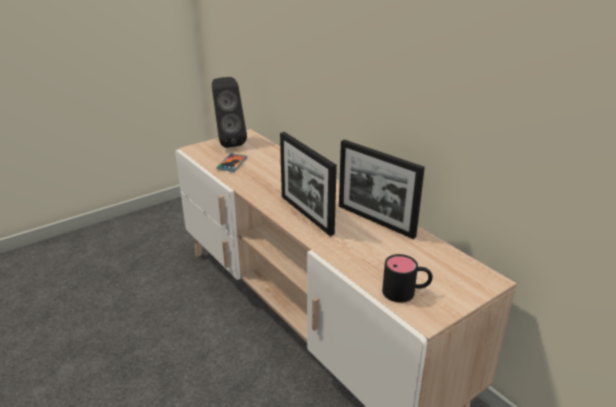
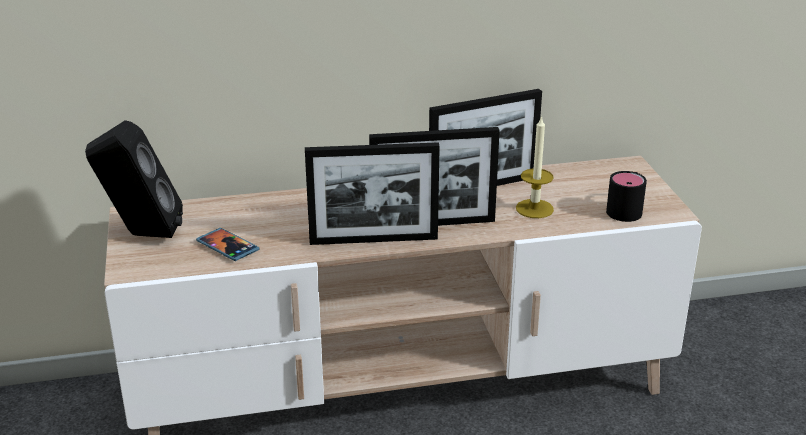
camera: 65 degrees left, 0 degrees up
(270, 200) = (373, 240): none -> picture frame
(363, 248) = (534, 209): none -> candle

